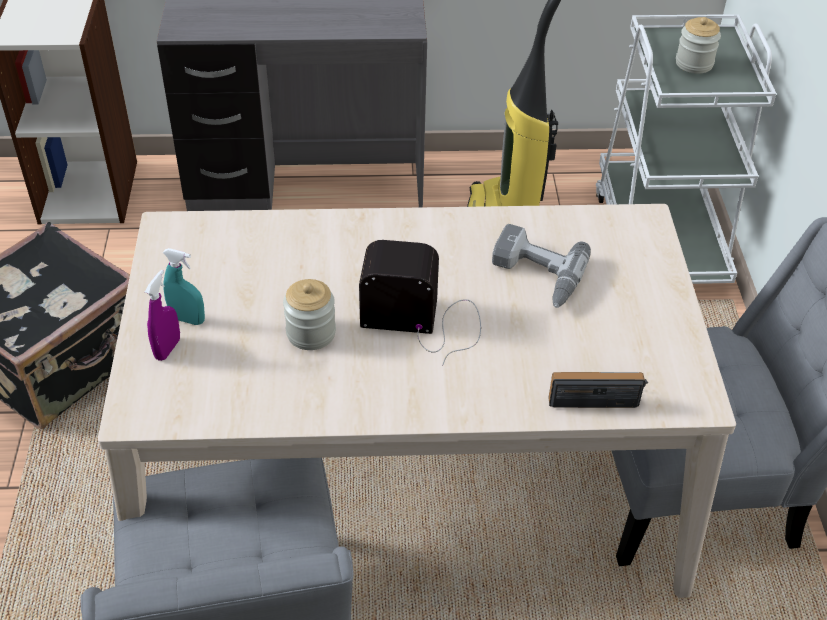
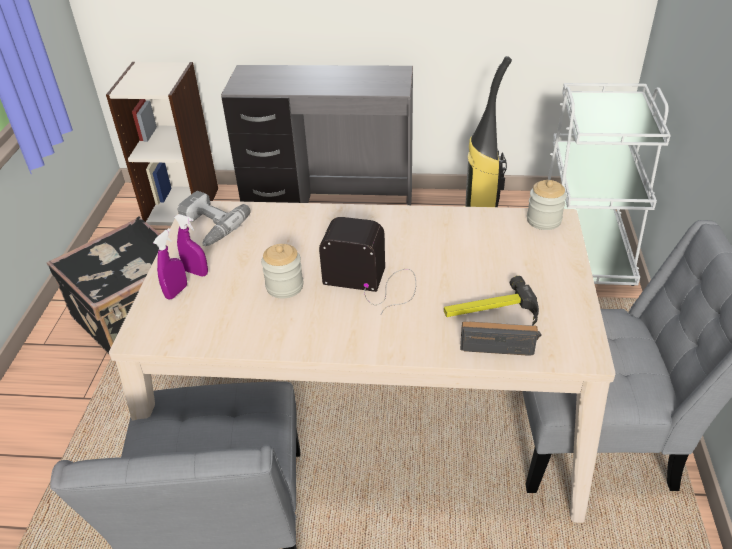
camera: 10 degrees right, 5 degrees down
(187, 319) = (196, 272): turquoise spray bottle -> purple spray bottle
(535, 275) = (464, 254): power drill -> power drill (207, 226)
(578, 353) = (490, 312): none -> hammer
(694, 63) = (608, 116): jar -> jar (543, 220)

